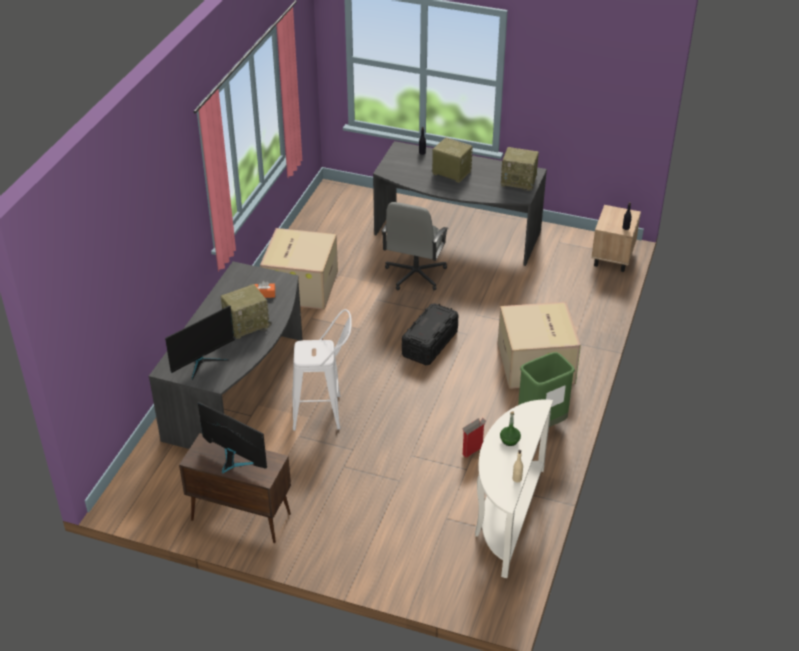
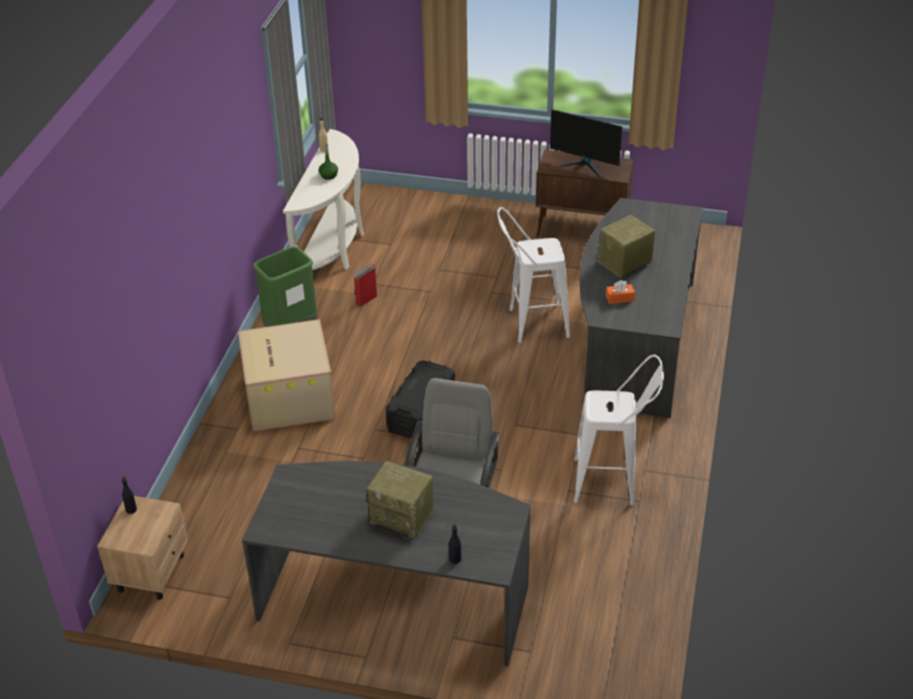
camera: 175 degrees right, 0 degrees up
(203, 362) = (652, 222): monitor -> none
(300, 286) = (613, 482): cardboard box -> white stool
(519, 181) = (290, 507): radio -> none

